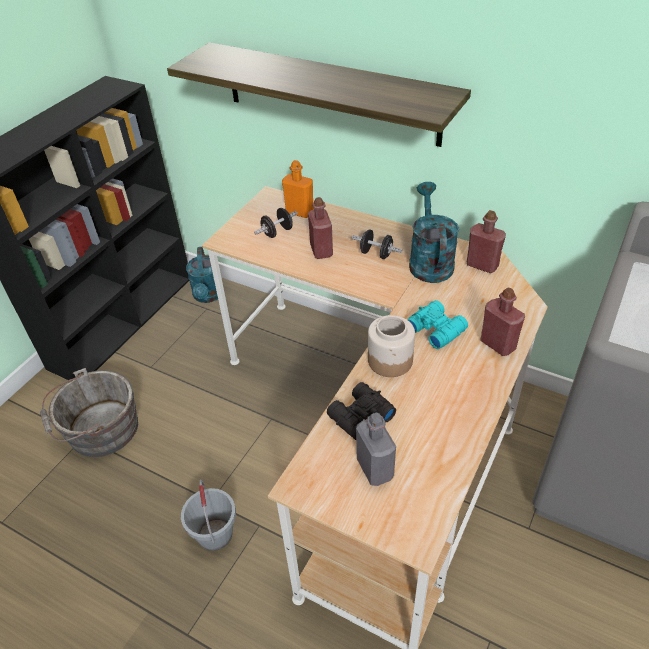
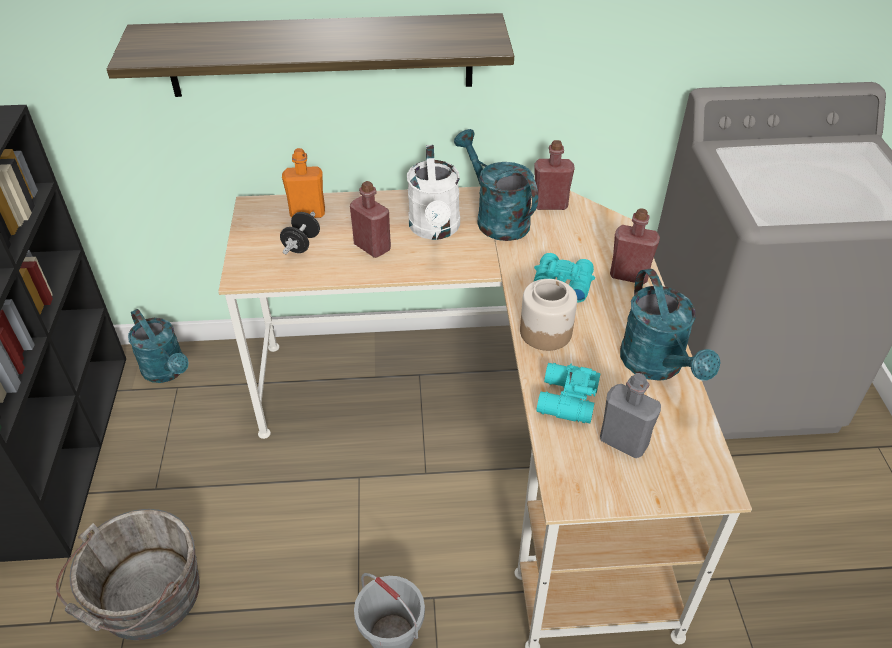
camera: 35 degrees left, 0 degrees up
(359, 417) = (565, 400): black binoculars -> turquoise binoculars
(376, 254) = (435, 230): black dumbbell -> white watering can
(455, 425) = (657, 366): none -> turquoise watering can

